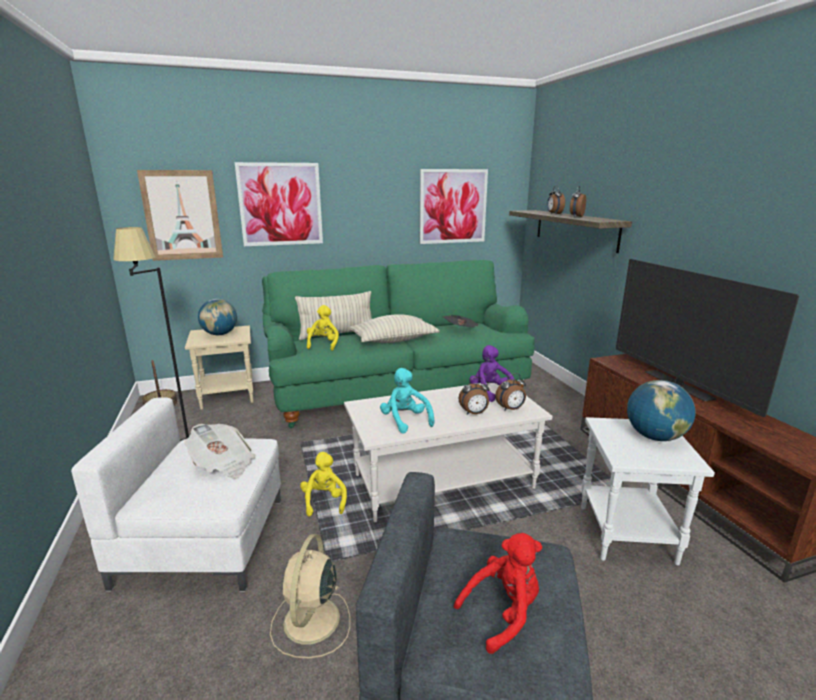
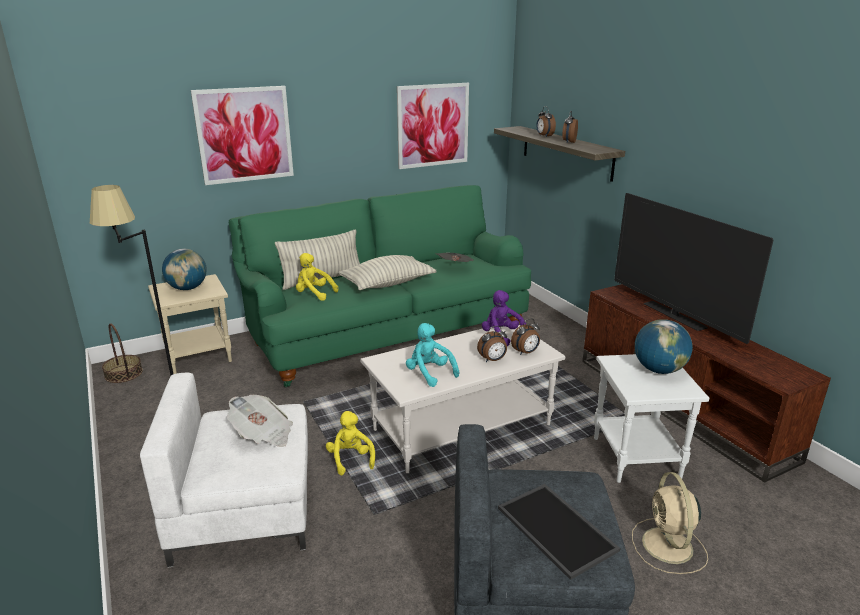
camera: 10 degrees left, 5 degrees up
(182, 215) = (132, 154): picture -> none
(311, 622) = (377, 566): beige fan -> beige fan (668, 547)
(323, 344) = (314, 294): yellow plush toy -> yellow plush toy turned 60 degrees counterclockwise
(503, 612) = (558, 529): red plush toy -> tray

